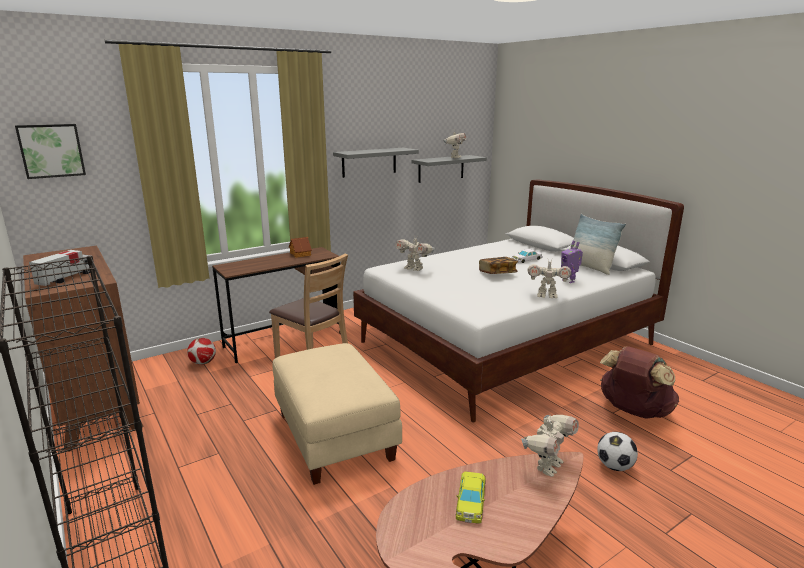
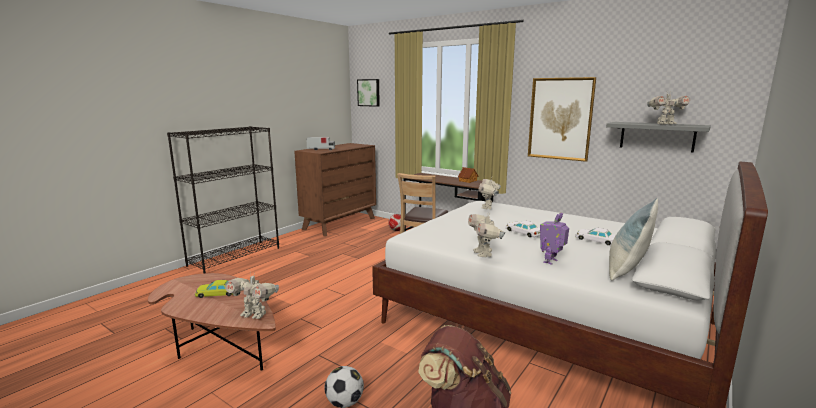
camera: 70 degrees right, 5 degrees down
(333, 435) = (338, 278): beige ottoman -> none
(369, 162) = (560, 119): grey shelf -> picture
(497, 273) = (523, 232): book -> white toy car

